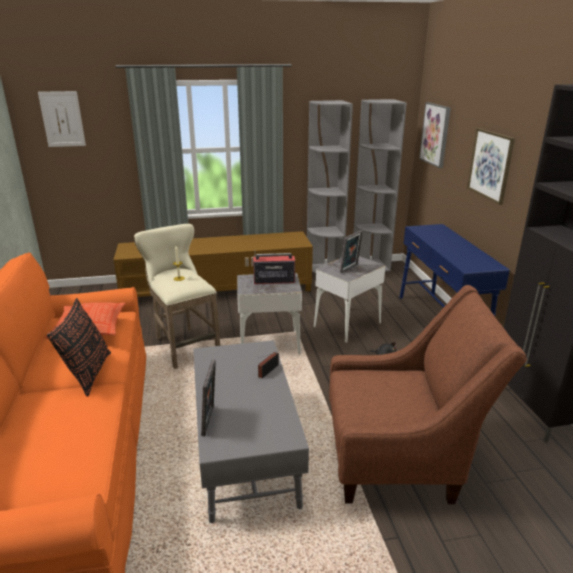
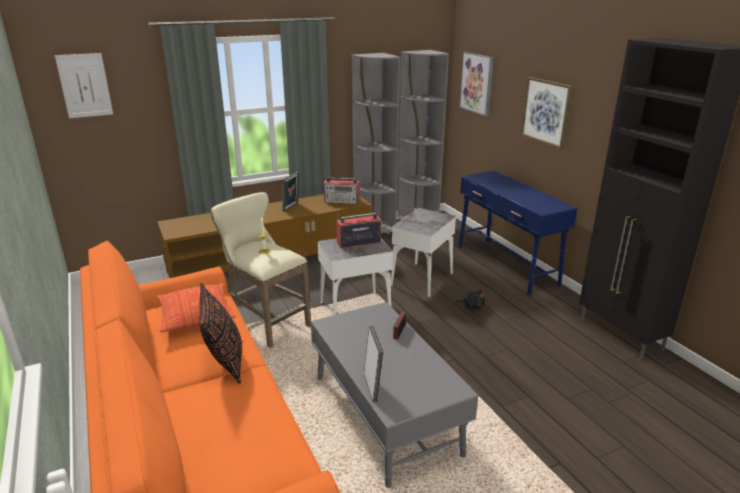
camera: 15 degrees left, 0 degrees up
(287, 241) = (342, 201): none -> radio
(350, 269) = (425, 223): picture frame -> picture frame (291, 207)
(401, 458) = (530, 394): brown armchair -> none

